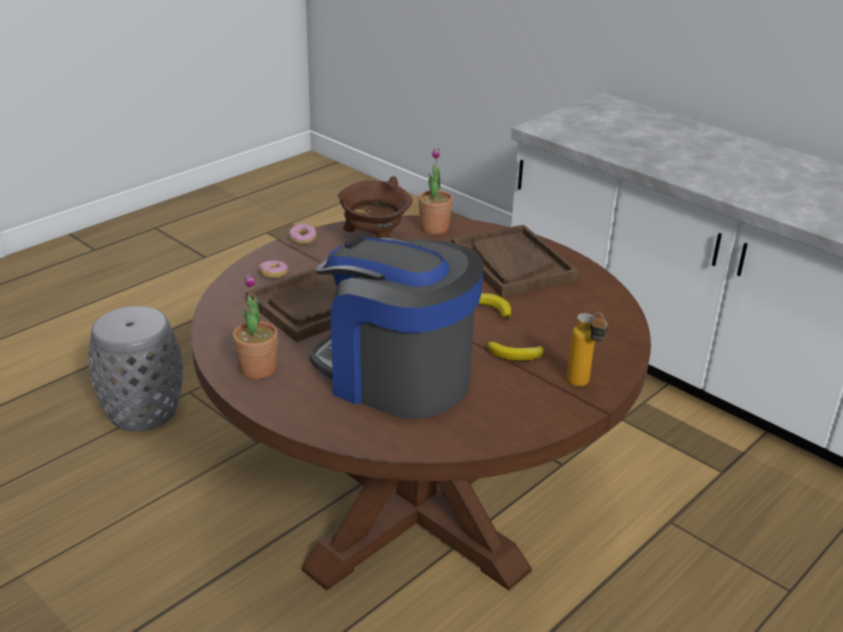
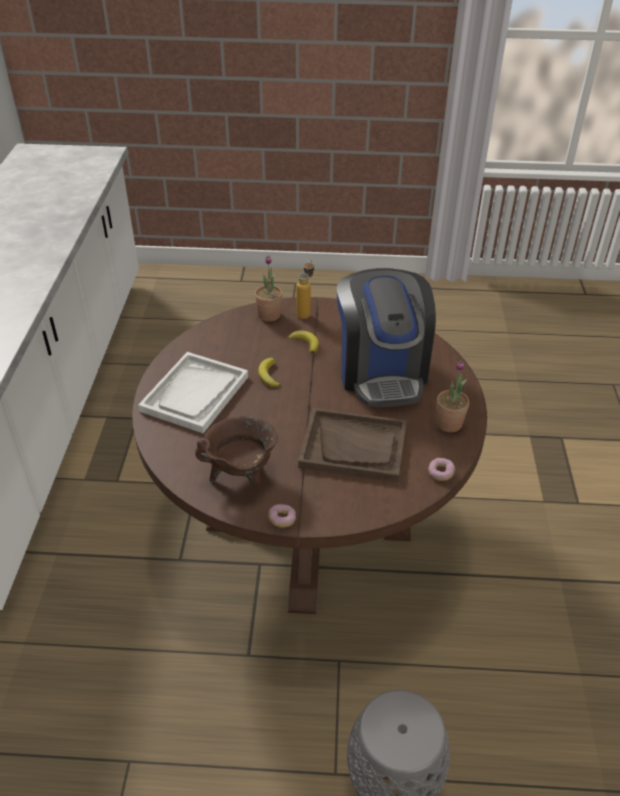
camera: 130 degrees left, 10 degrees up
(273, 275) = (350, 495): donut -> donut (440, 473)
(434, 228) = (178, 459): potted plant -> potted plant (269, 315)
(512, 263) = (195, 394): brown tray -> white tray

